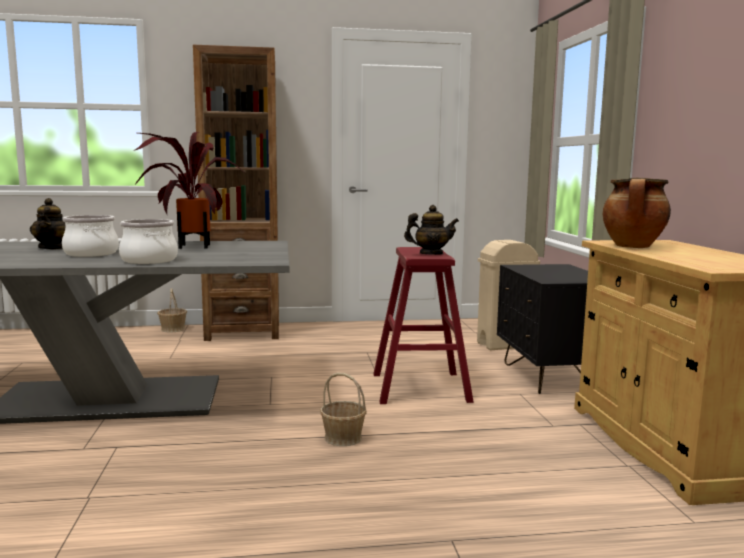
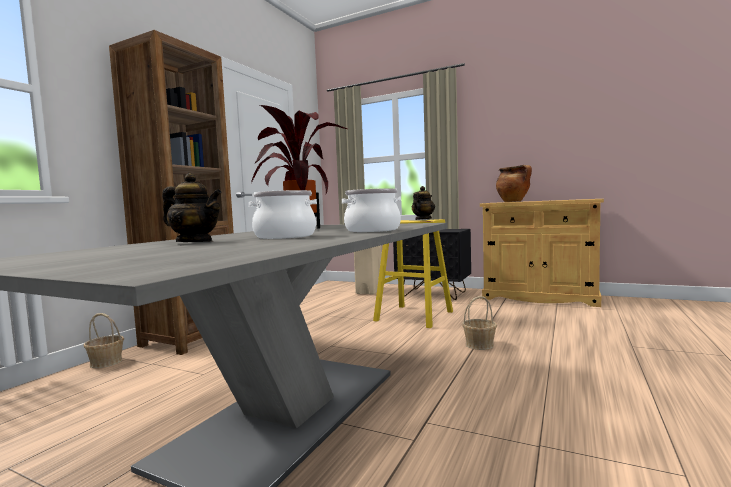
camera: 55 degrees left, 5 degrees down
(420, 387) = (414, 316): red stool -> yellow stool

